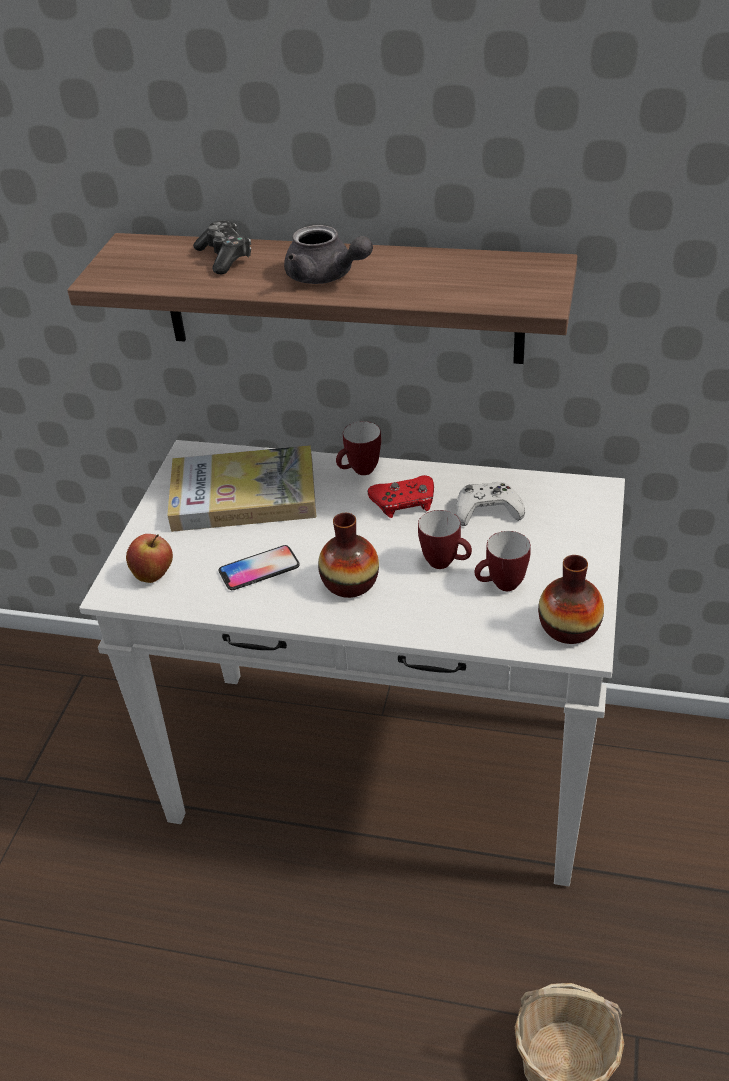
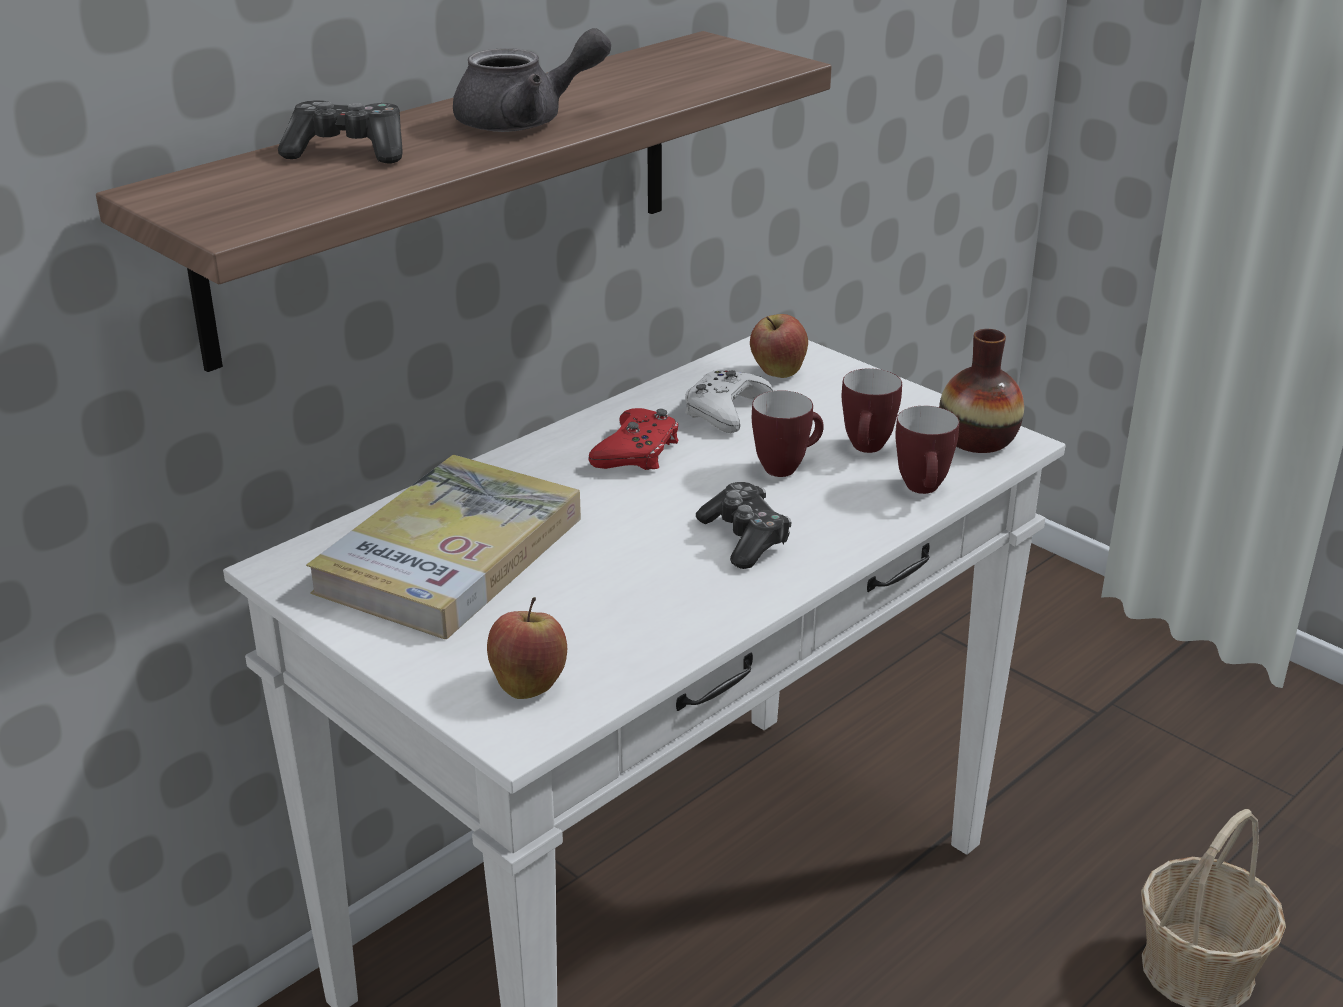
camera: 60 degrees left, 10 degrees down
(259, 569) = (631, 593): phone -> none
(350, 583) = (745, 538): vase -> game controller
(359, 472) = (533, 459): mug -> mug (924, 491)
(559, 508) = (777, 373): none -> apple

